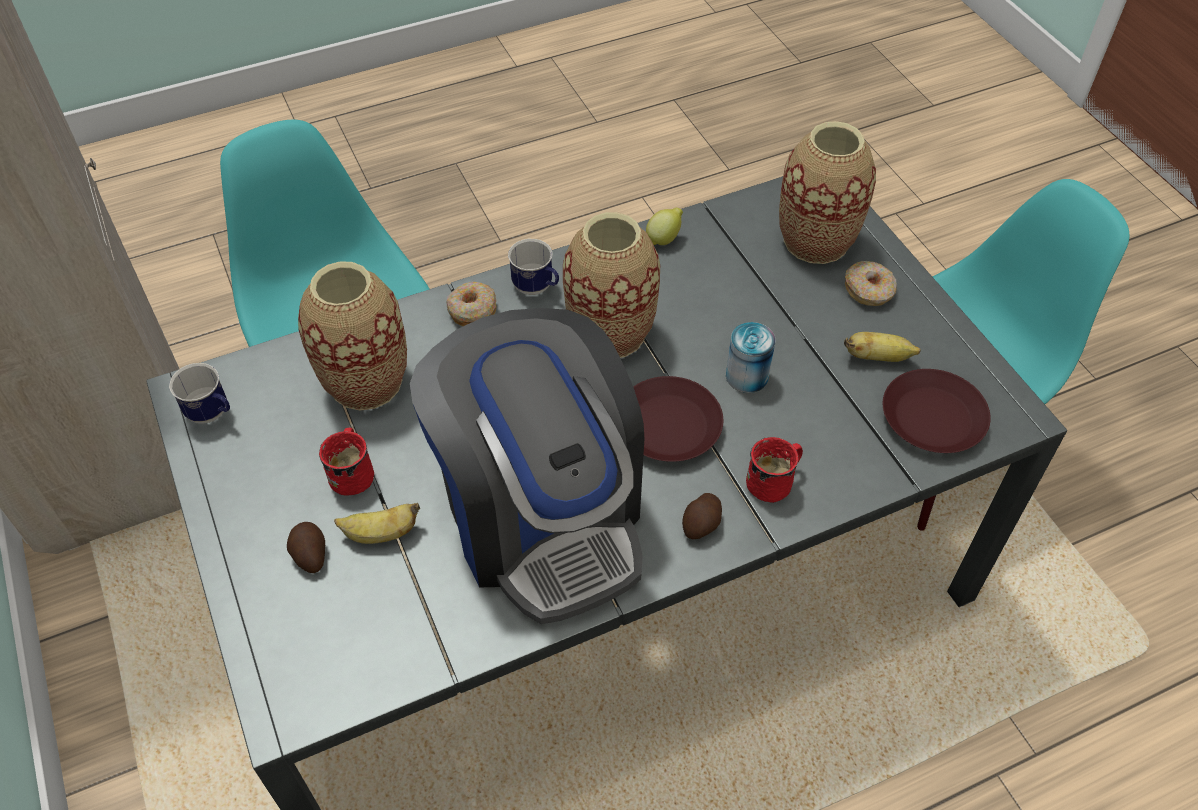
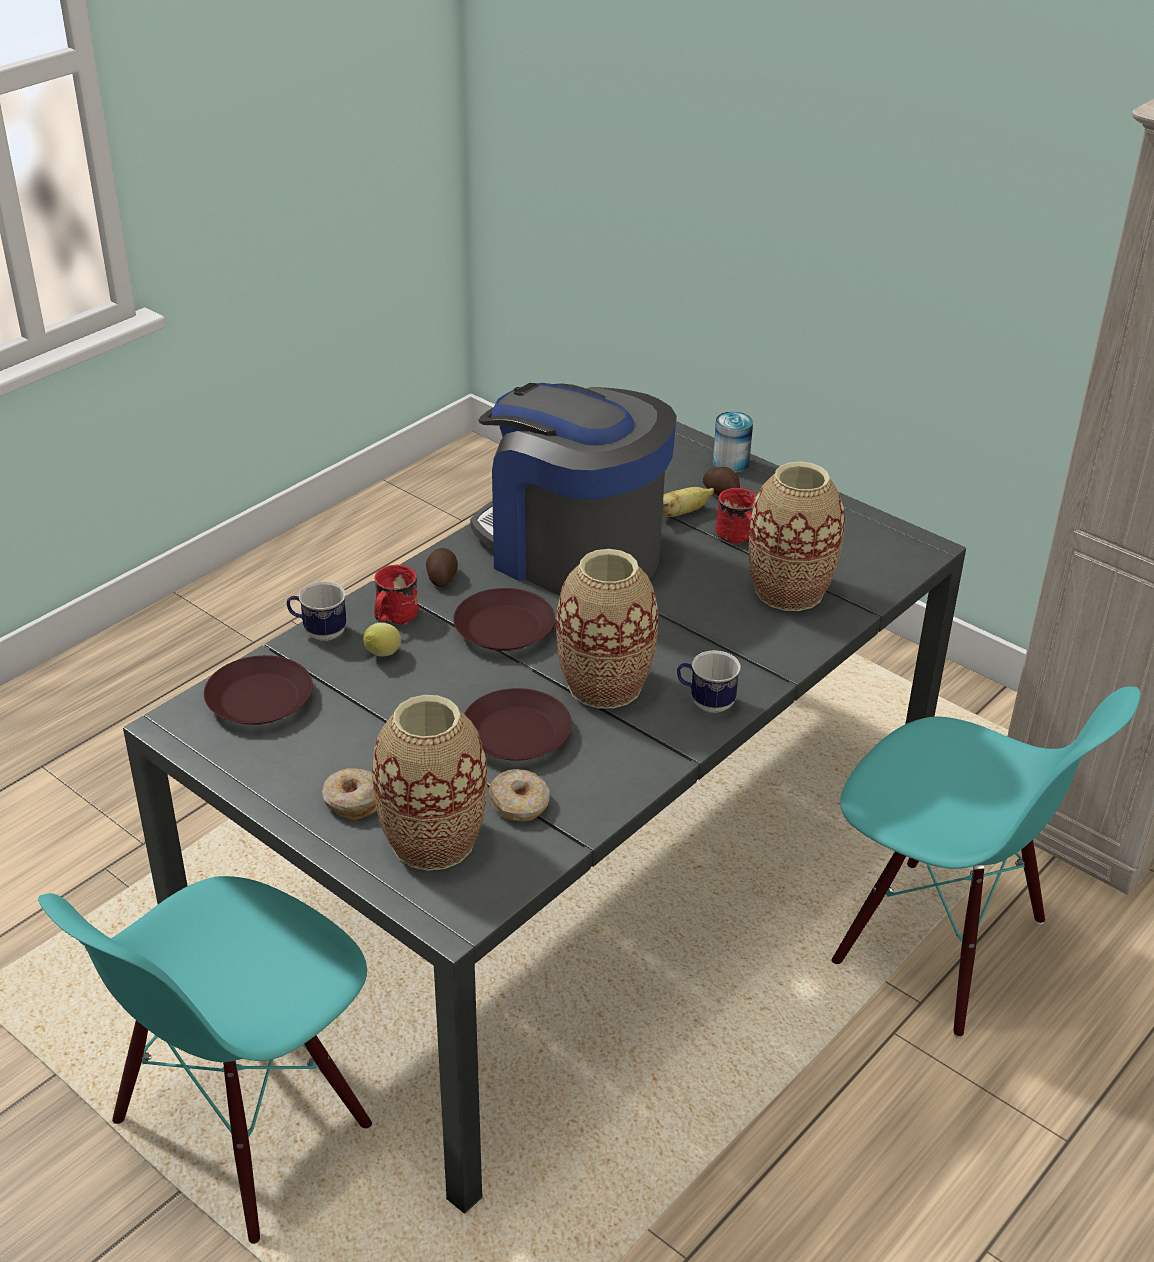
camera: 155 degrees right, 15 degrees down
(213, 414) = (884, 540): mug -> mug (319, 632)
(472, 310) = (751, 667): donut -> donut (520, 804)
(664, 239) = (609, 791): lemon -> lemon (381, 655)
(711, 309) = (517, 733): none -> brown plate
(747, 376) = (452, 686): can -> can (731, 463)
(877, 357) = (326, 737): banana -> none

